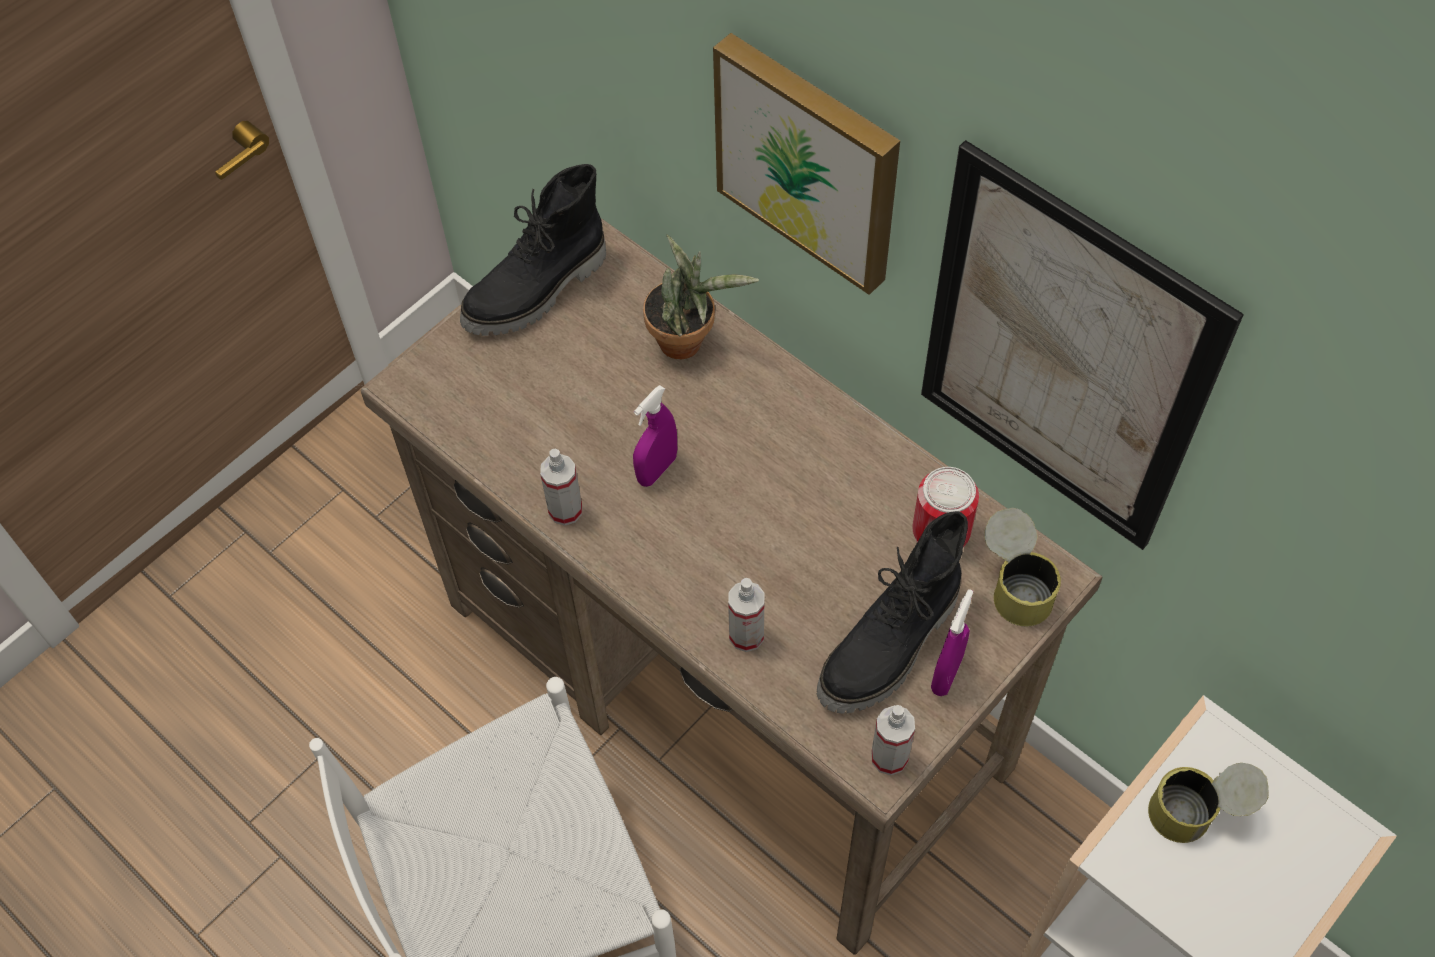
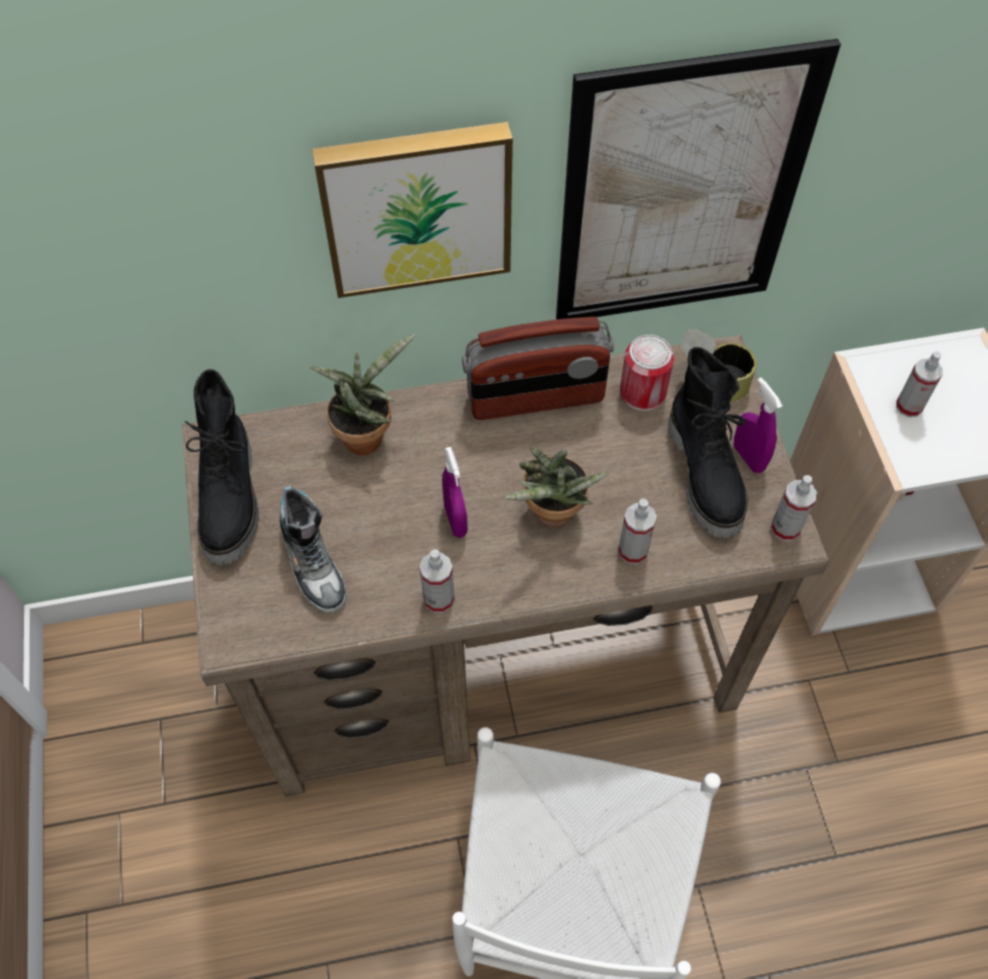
camera: 55 degrees left, 0 degrees up
(524, 393) = (313, 563): none -> shoe
(727, 544) = (552, 516): none -> potted plant
(848, 446) = (535, 398): none -> radio
(1198, 813) = (909, 406): can -> spray bottle

